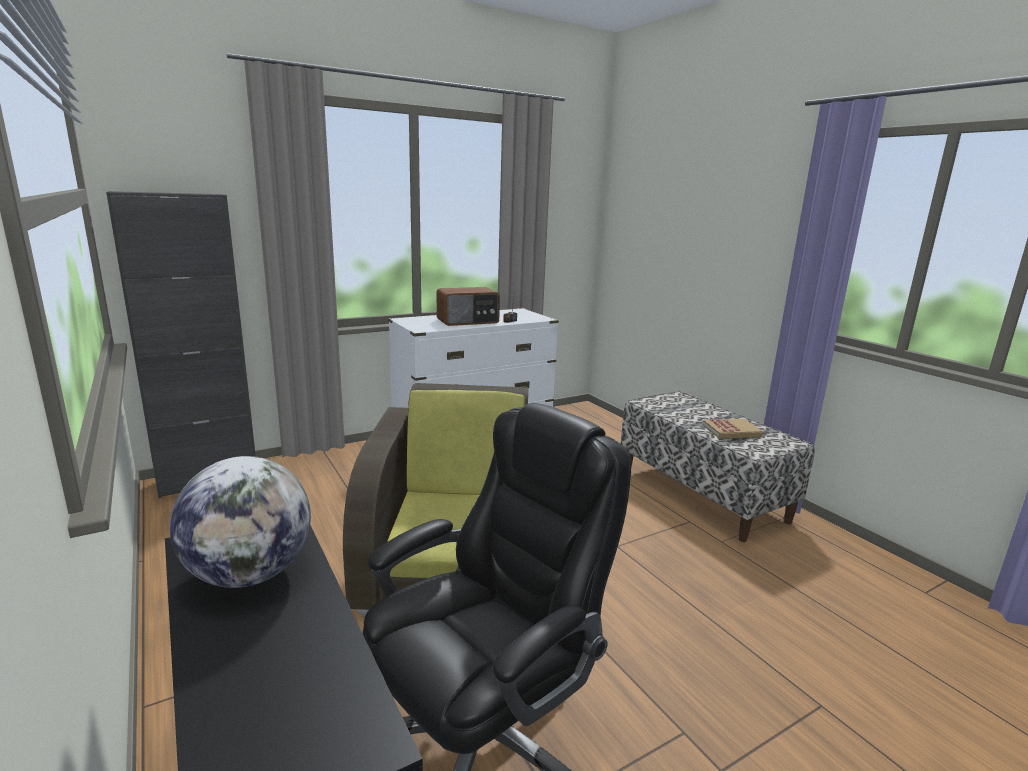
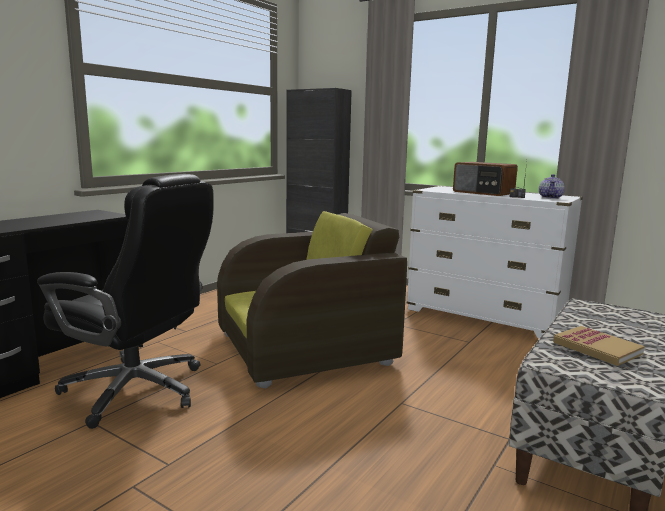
camera: 65 degrees right, 5 degrees down
(250, 574) = (69, 217): globe -> none
(522, 315) = (550, 197): none -> teapot

